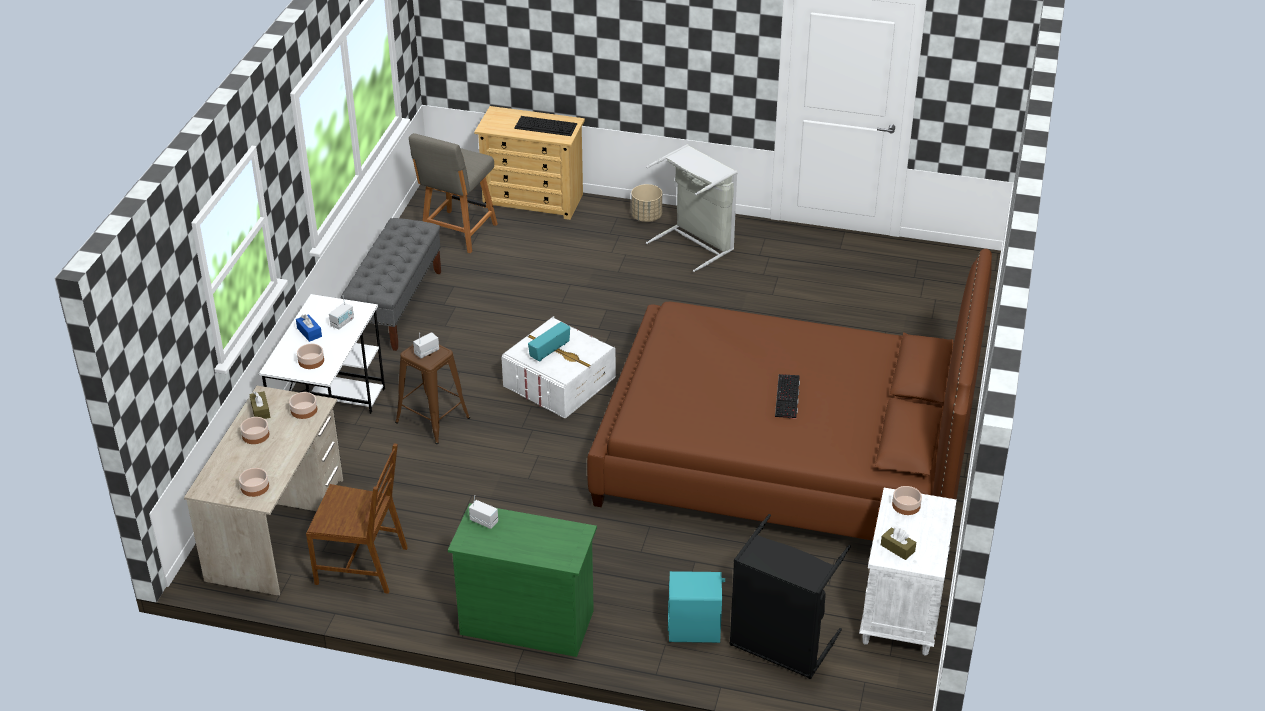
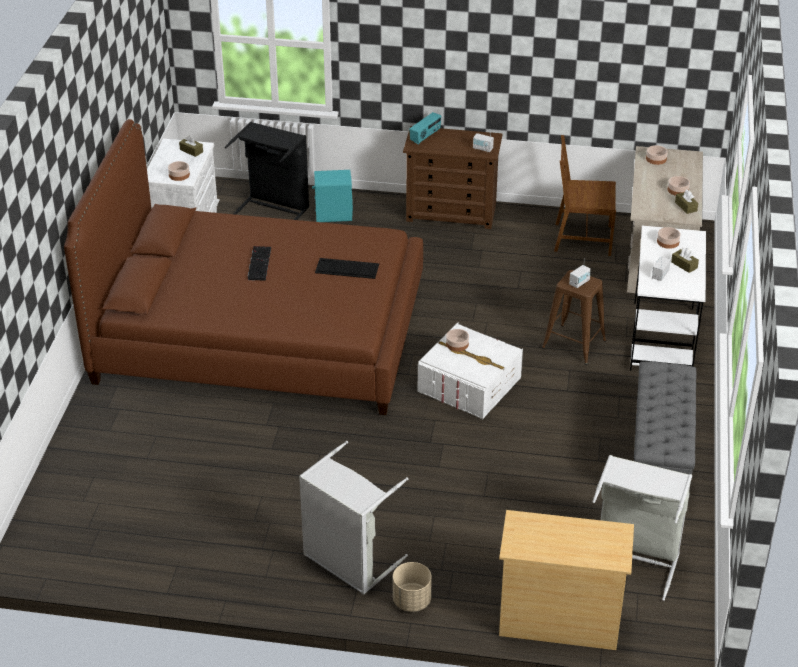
camera: 175 degrees right, 0 degrees up
(303, 410) = (652, 208): bowl -> bowl (457, 344)
(309, 332) = (684, 265): blue tissue box -> brown tissue box
(457, 233) = (634, 559): grey chair -> grey laundry basket
(526, 622) = (452, 212): green dresser -> brown dresser
(546, 126) = (545, 538): keyboard -> keyboard (346, 268)
(549, 351) = (479, 353): radio -> radio (425, 136)

